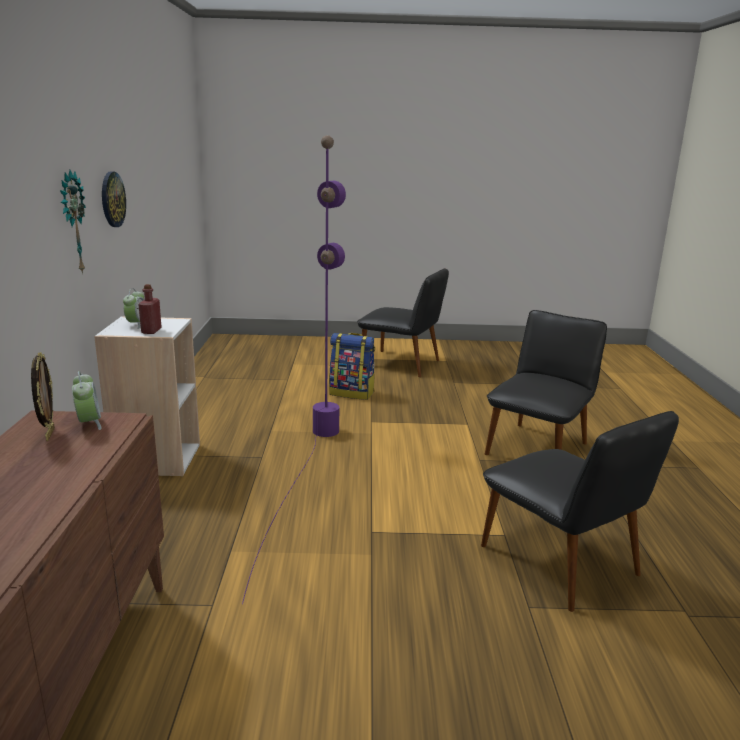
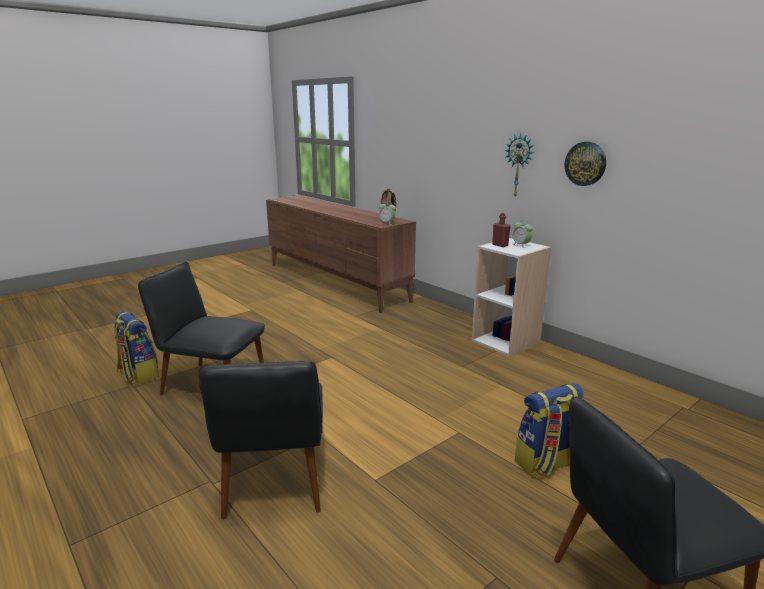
camera: 140 degrees right, 0 degrees up
(306, 465) = (427, 373): purple floor lamp -> none
(683, 637) = (138, 374): none -> backpack

